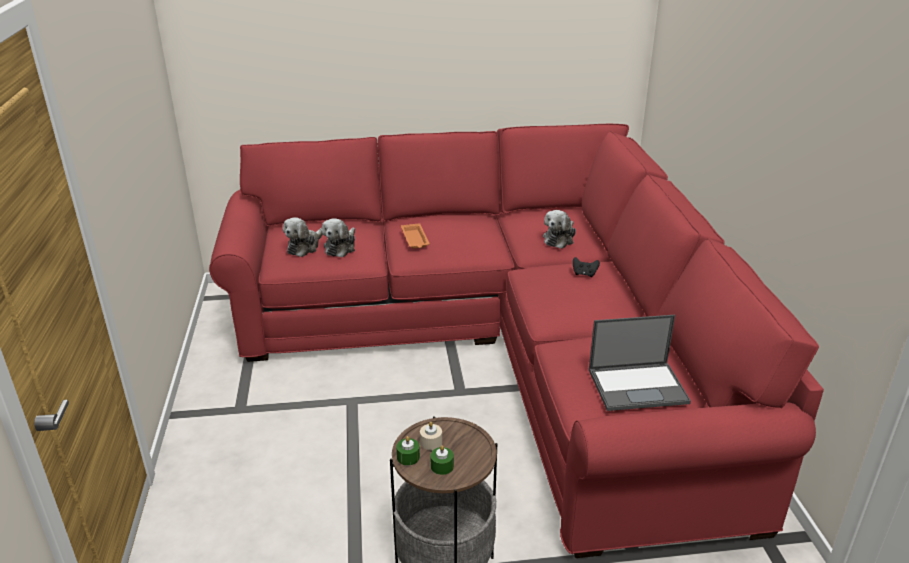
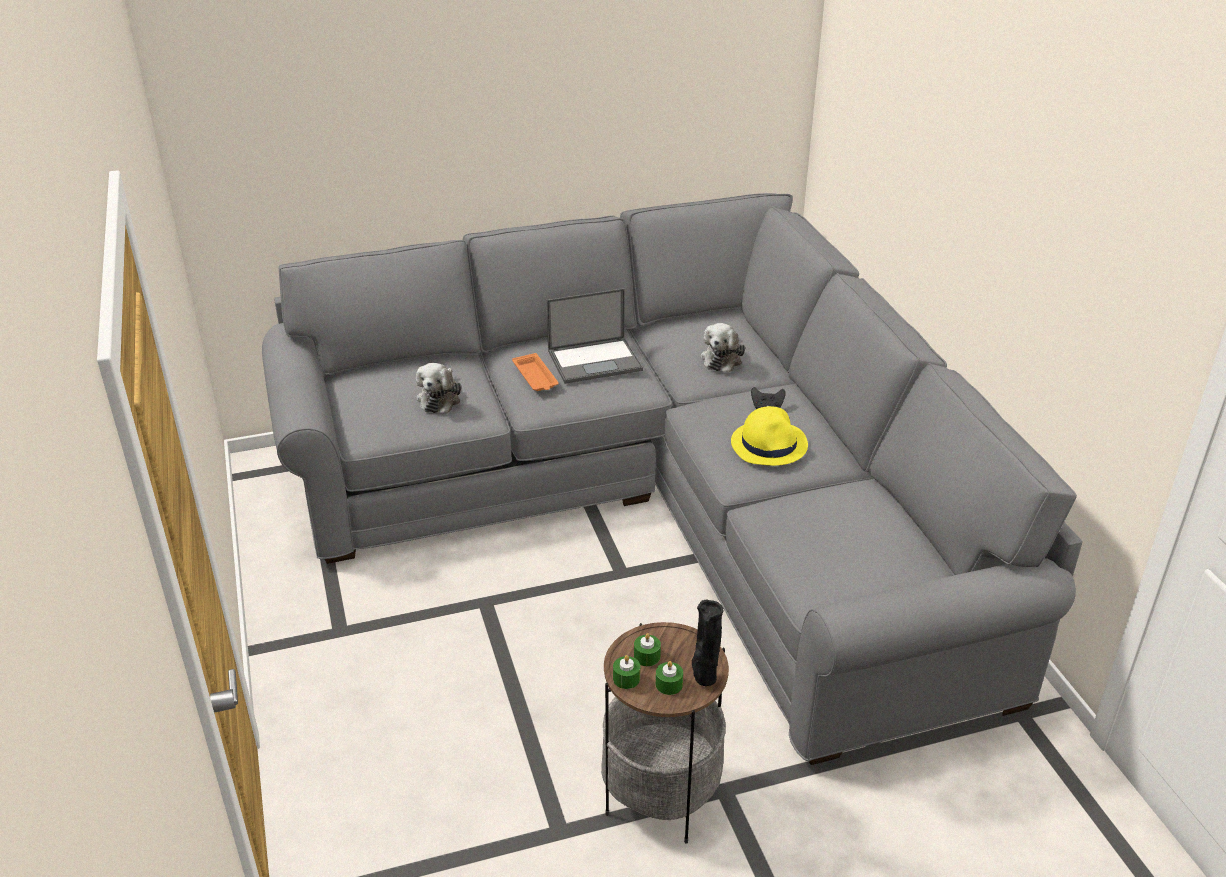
camera: 10 degrees left, 5 degrees up
(304, 247) = (390, 402): plush toy -> none
(431, 442) = (647, 656): beige candle -> green candle
(472, 465) = (704, 679): none -> black vase
(501, 351) = (660, 511): red sofa -> grey sofa
(579, 299) = (769, 444): none -> yellow hat
(638, 386) = (867, 554): laptop -> laptop (596, 360)

